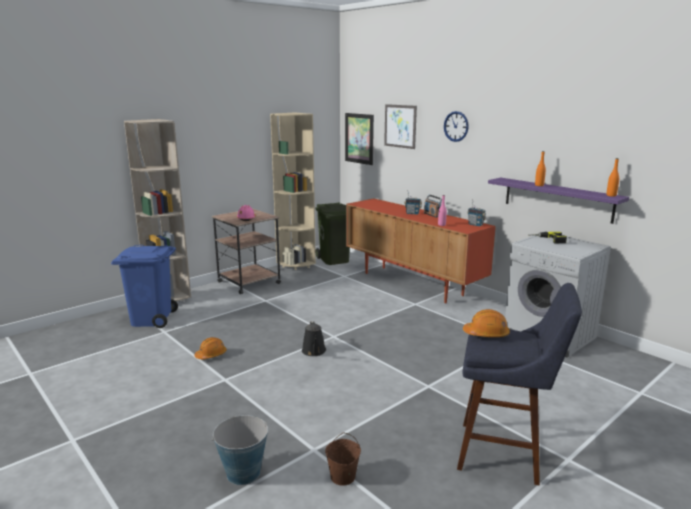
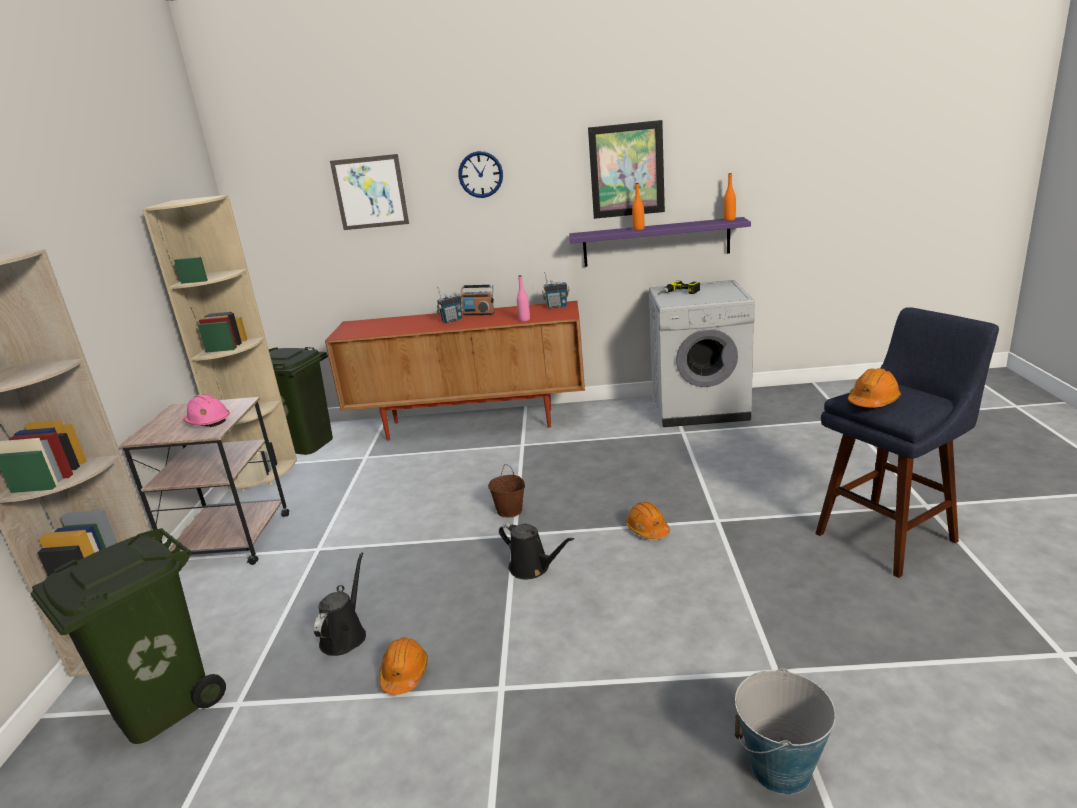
camera: 45 degrees left, 5 degrees up
(152, 319) = (161, 703): blue trash can -> green trash can
(220, 332) = (345, 635): none -> black watering can
(343, 477) = (856, 671): brown bucket -> brown bucket (510, 511)
(359, 138) = (281, 229): picture -> picture (626, 170)
(388, 368) = (647, 529): none -> orange hard hat

